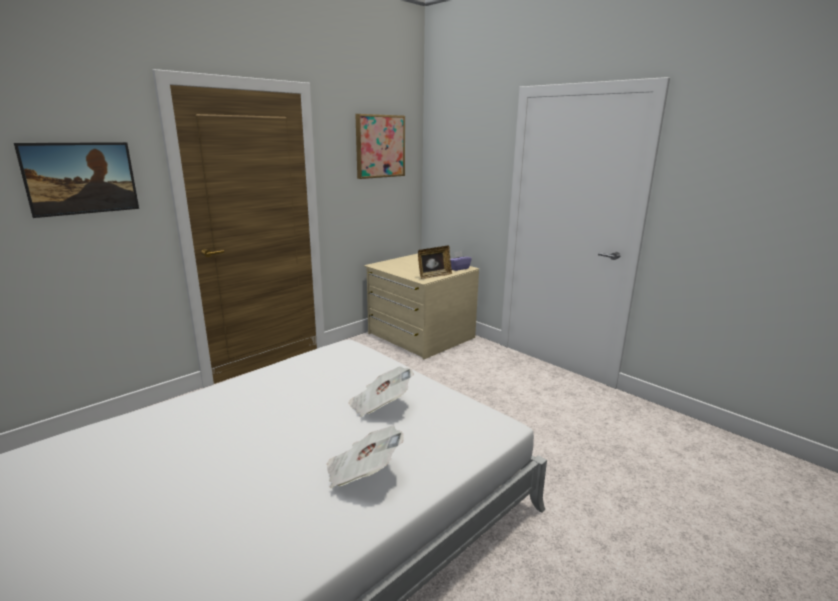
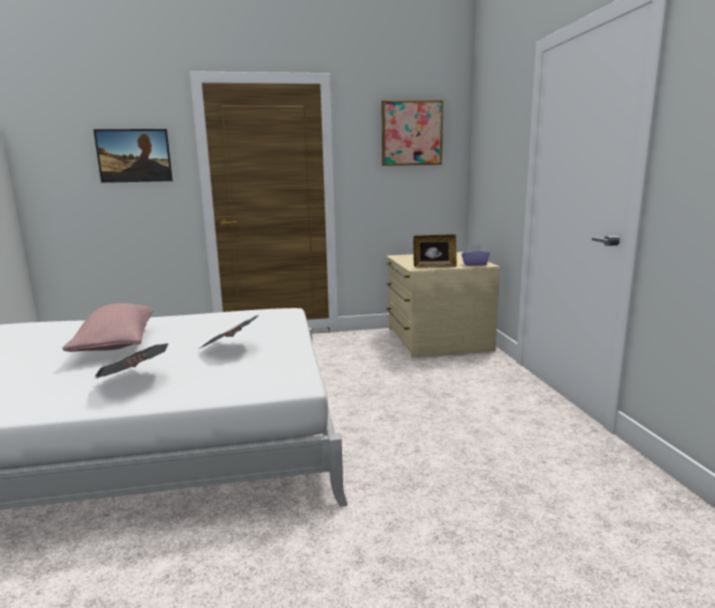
camera: 35 degrees right, 5 degrees down
(247, 438) = (116, 344): none -> pink pillow

